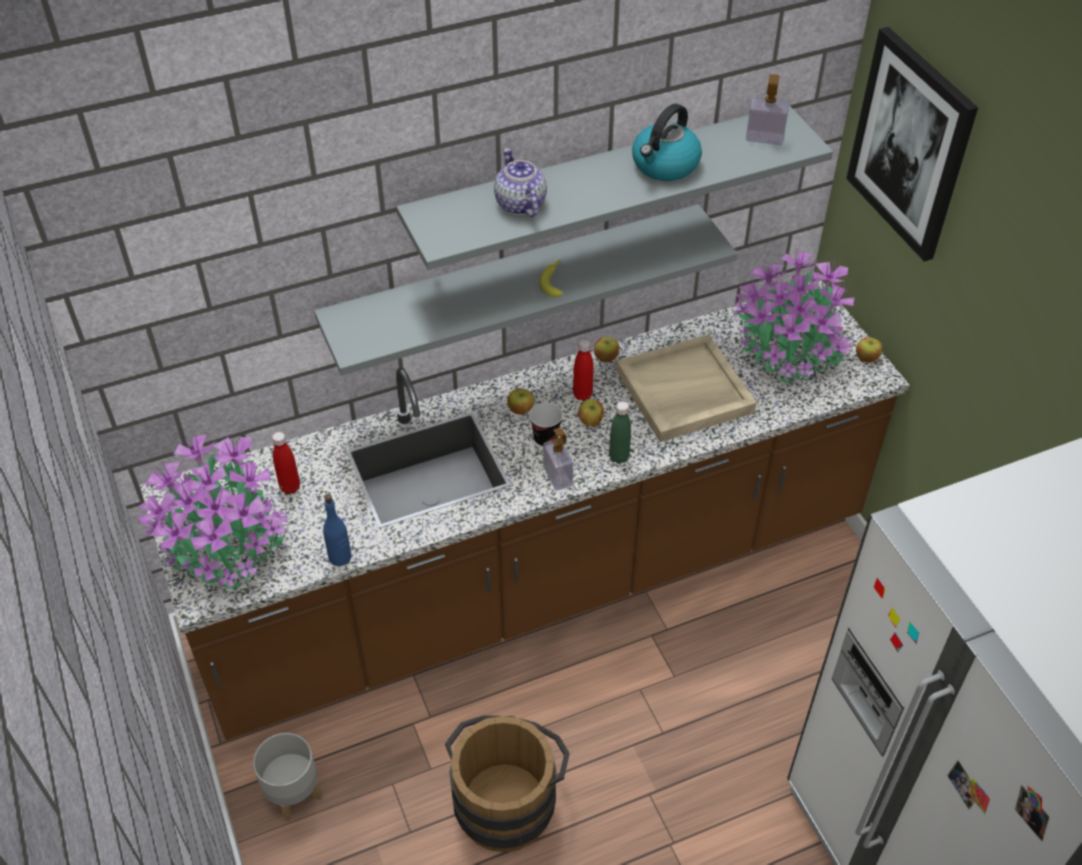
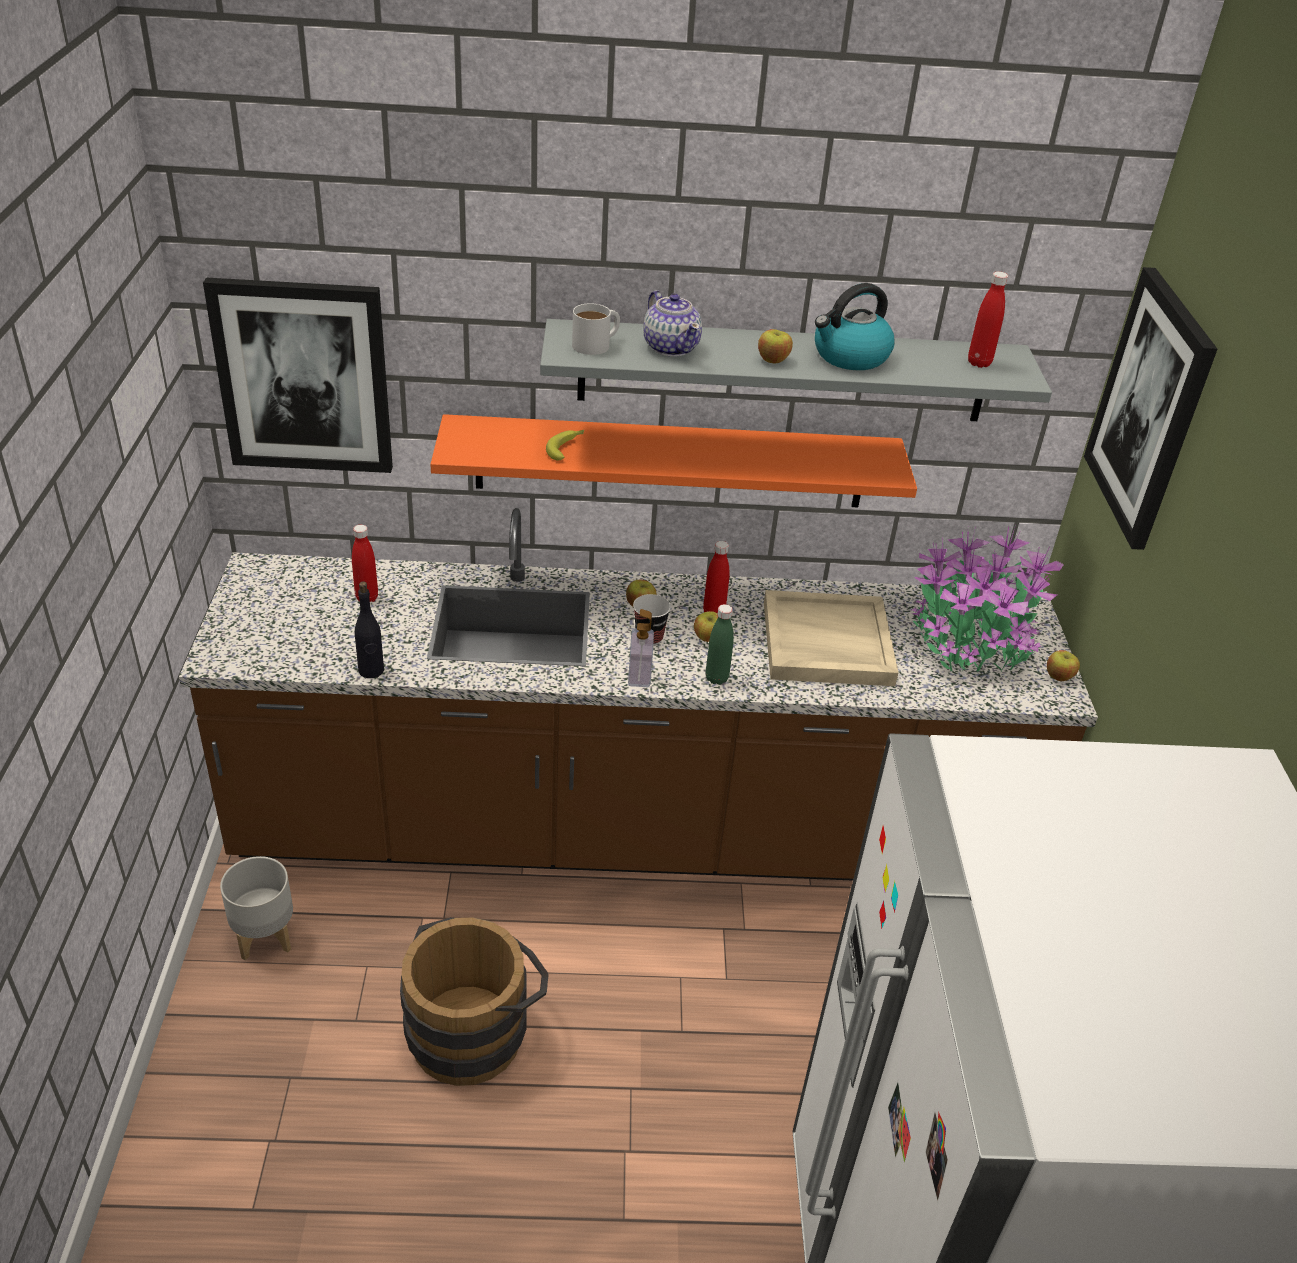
camera: 20 degrees right, 10 degrees down
(183, 321) = (304, 377): none -> picture
(224, 542) = (272, 621): potted plant -> none
(340, 557) = (371, 671): blue bottle -> black bottle
(458, 222) = (597, 344): none -> white mug
(514, 282) = (671, 461): grey shelf -> orange shelf
(520, 204) = (671, 347): teapot -> teapot turned 150 degrees clockwise
(554, 281) = (699, 456): banana -> banana (567, 448)
(605, 358) = (760, 589): apple -> apple (773, 360)
(764, 138) = (979, 363): soap dispenser -> red bottle

